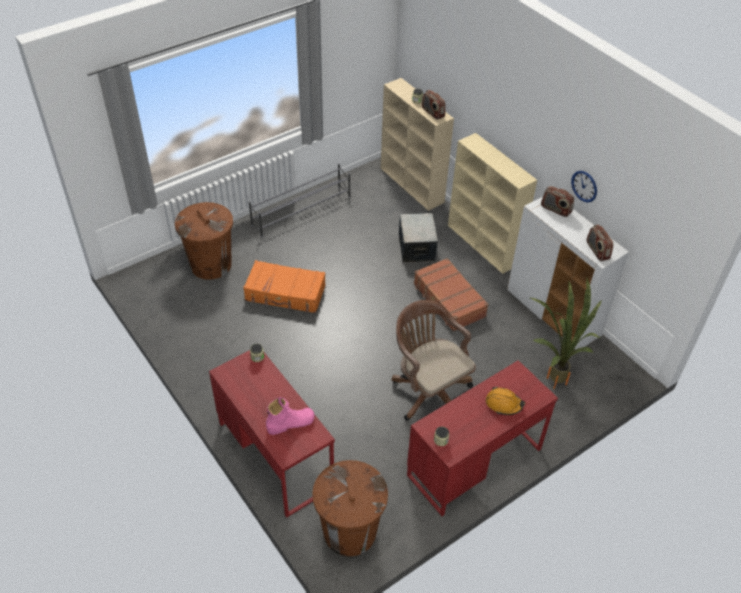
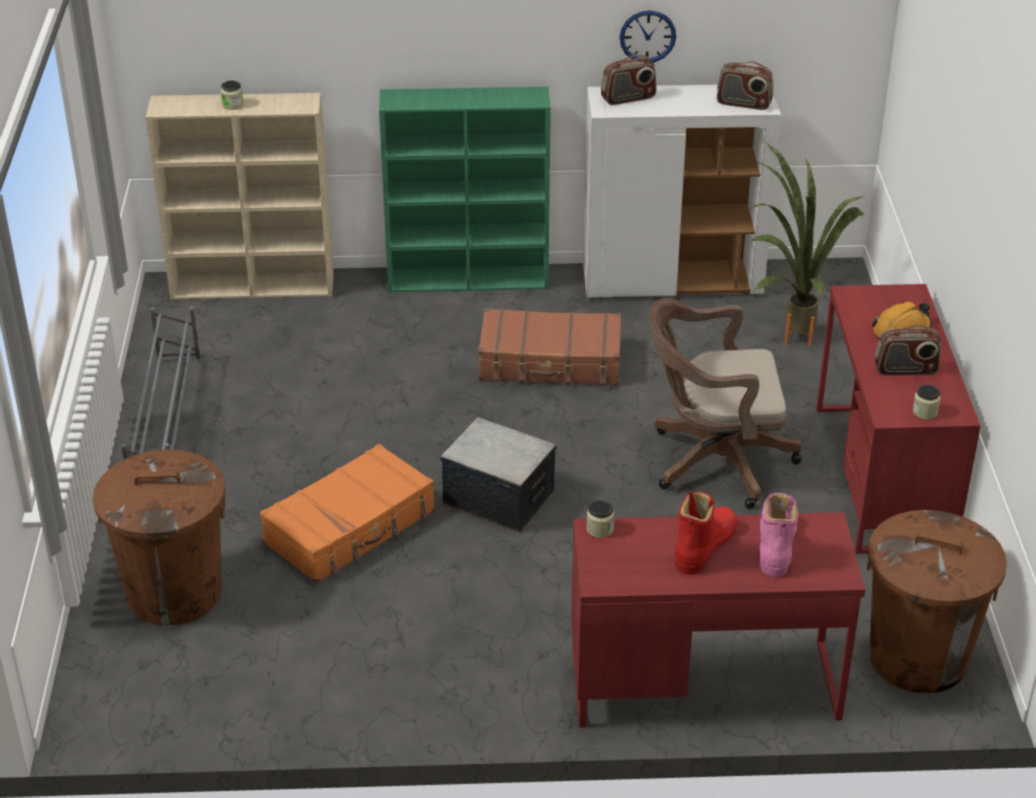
camera: 55 degrees left, 10 degrees down
(271, 397) = (704, 546): none -> red boot
(417, 248) = (403, 343): storage box -> storage box (499, 497)
(432, 113) = (282, 104): radio -> radio (905, 370)
(483, 245) = (469, 278): beige bookcase -> green bookcase

